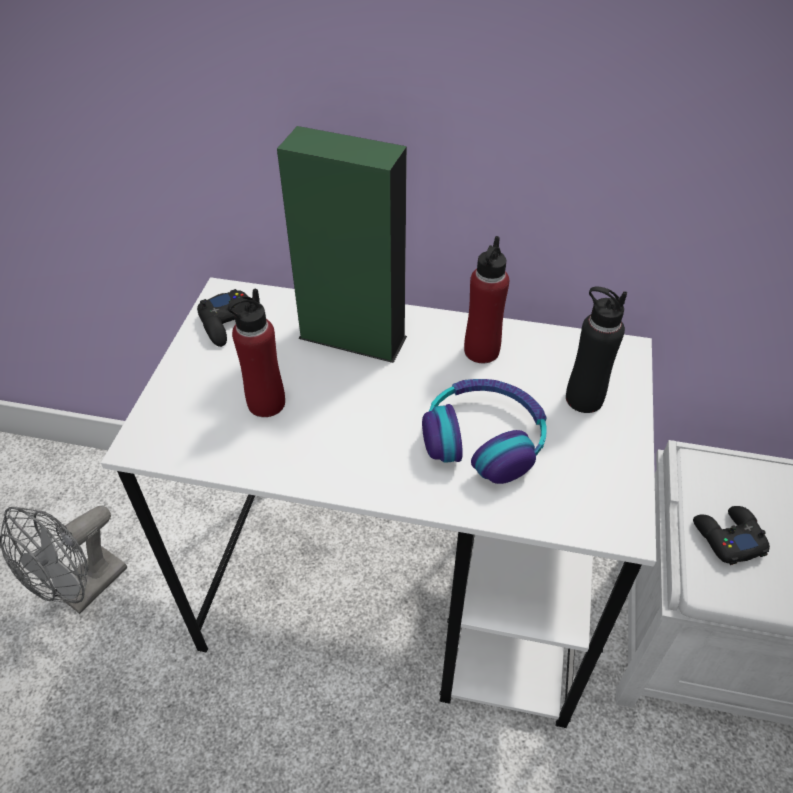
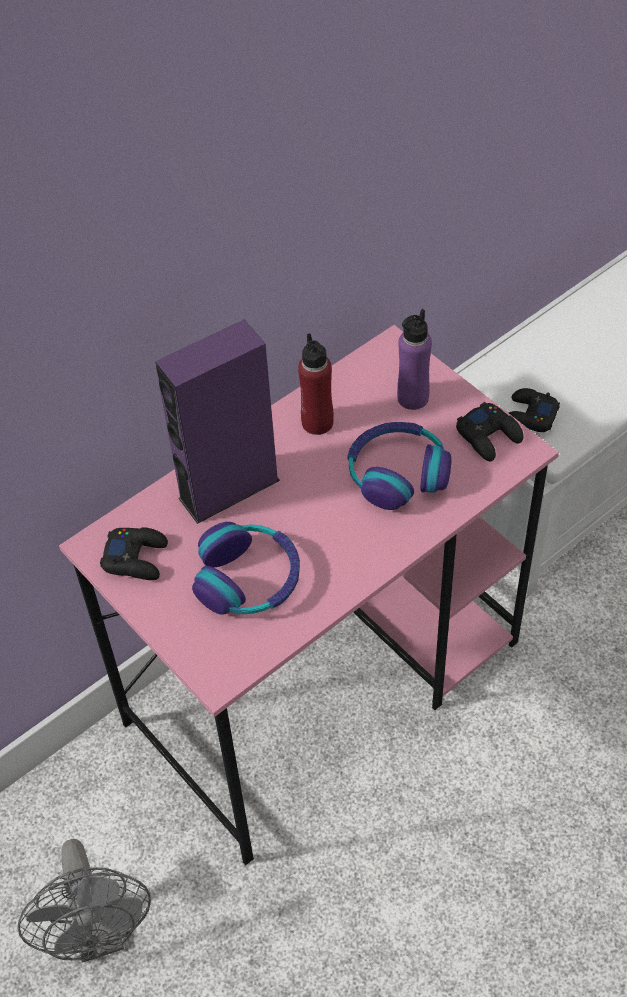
camera: 50 degrees left, 5 degrees up
(266, 403) = (248, 579): red bottle -> headphones
(352, 337) = (229, 489): green speaker -> purple speaker
(399, 596) = (326, 680): white desk -> pink desk
(584, 399) = (412, 398): black bottle -> purple bottle
(606, 485) = (489, 436): none -> black game controller

